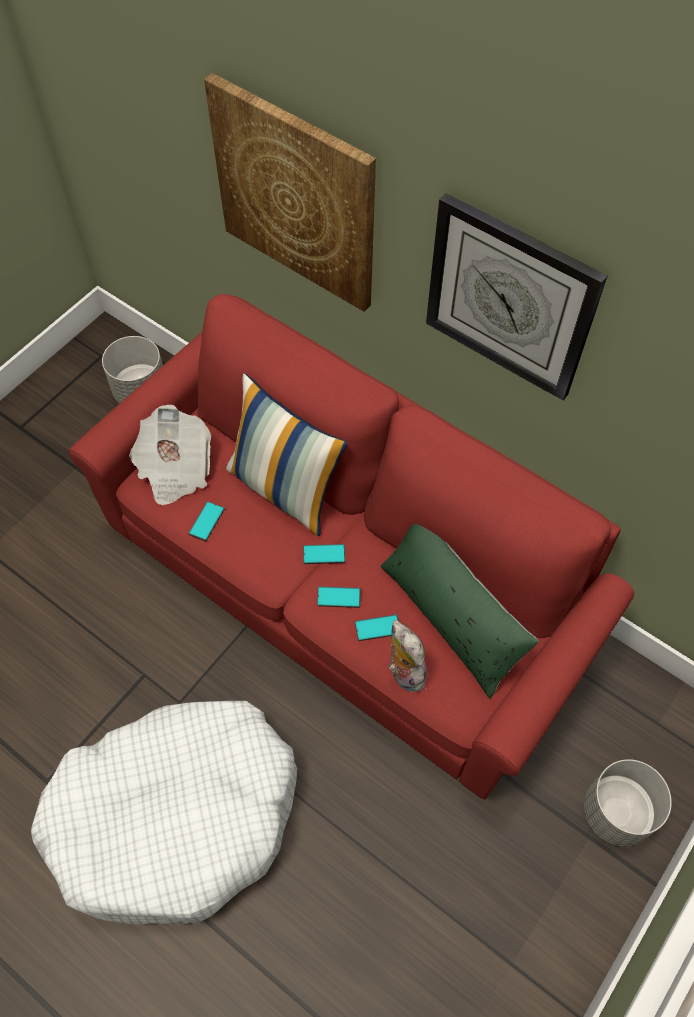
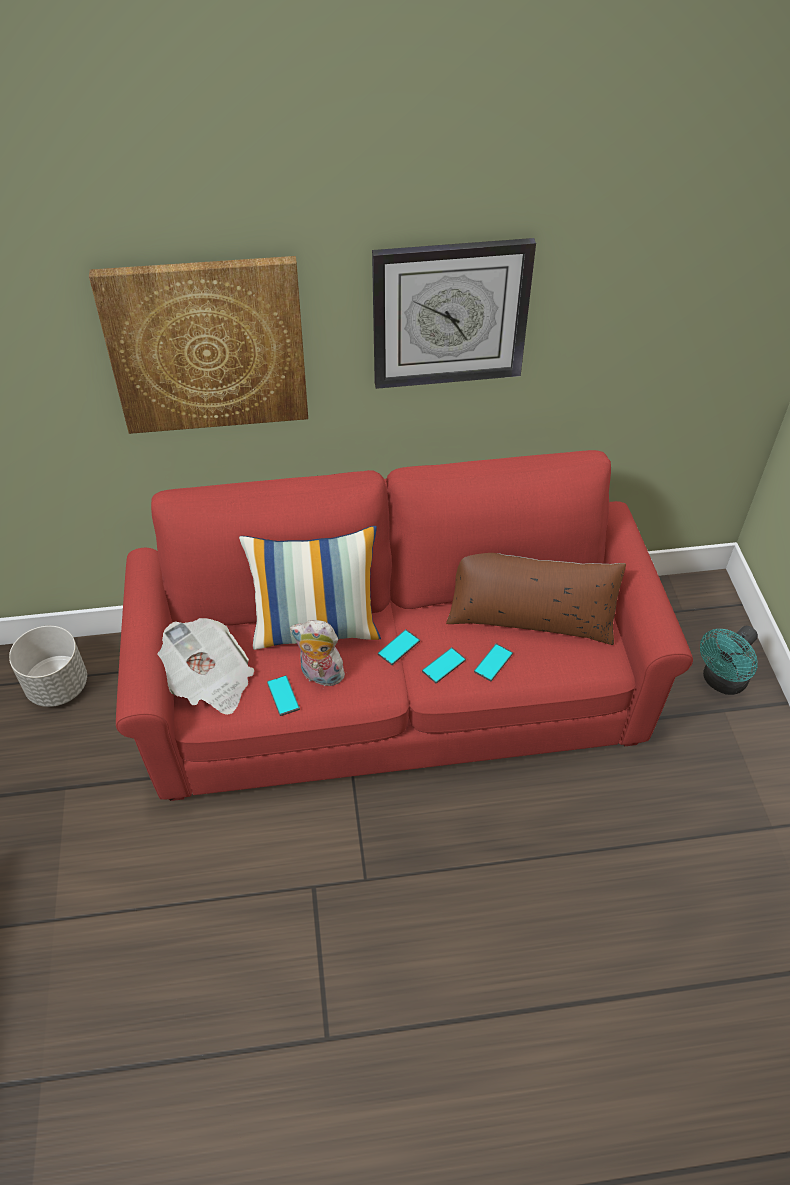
camera: 45 degrees left, 10 degrees down
(176, 815) = (458, 958): white dog bed -> none
(403, 672) = (543, 675): plush toy -> plush toy (320, 676)
(450, 617) = (530, 618): green pillow -> brown pillow
(617, 812) = (721, 682): grey planter -> turquoise fan

